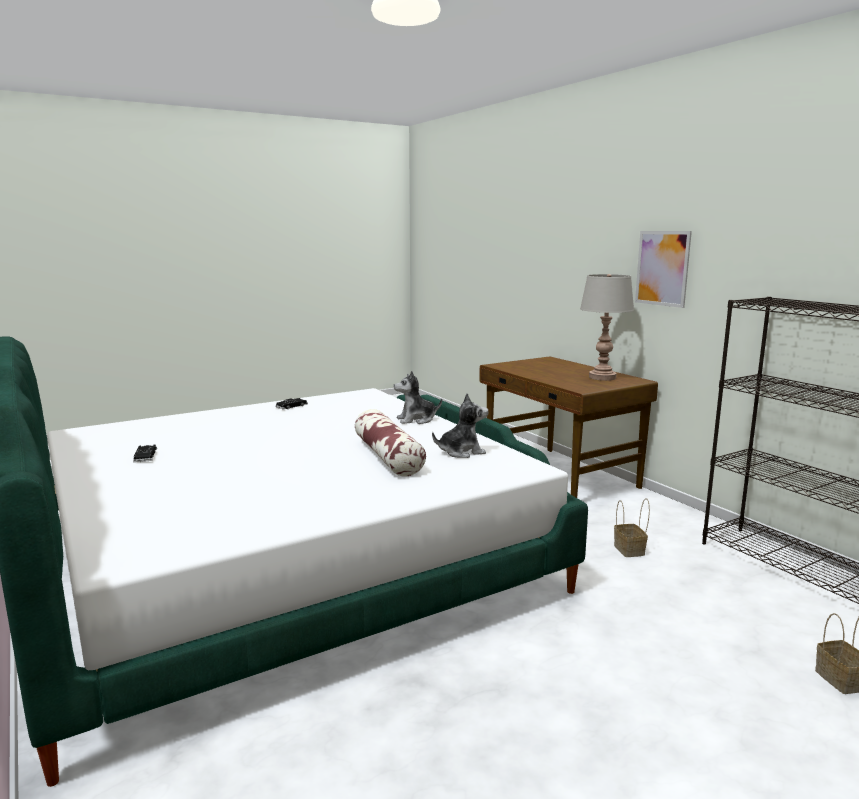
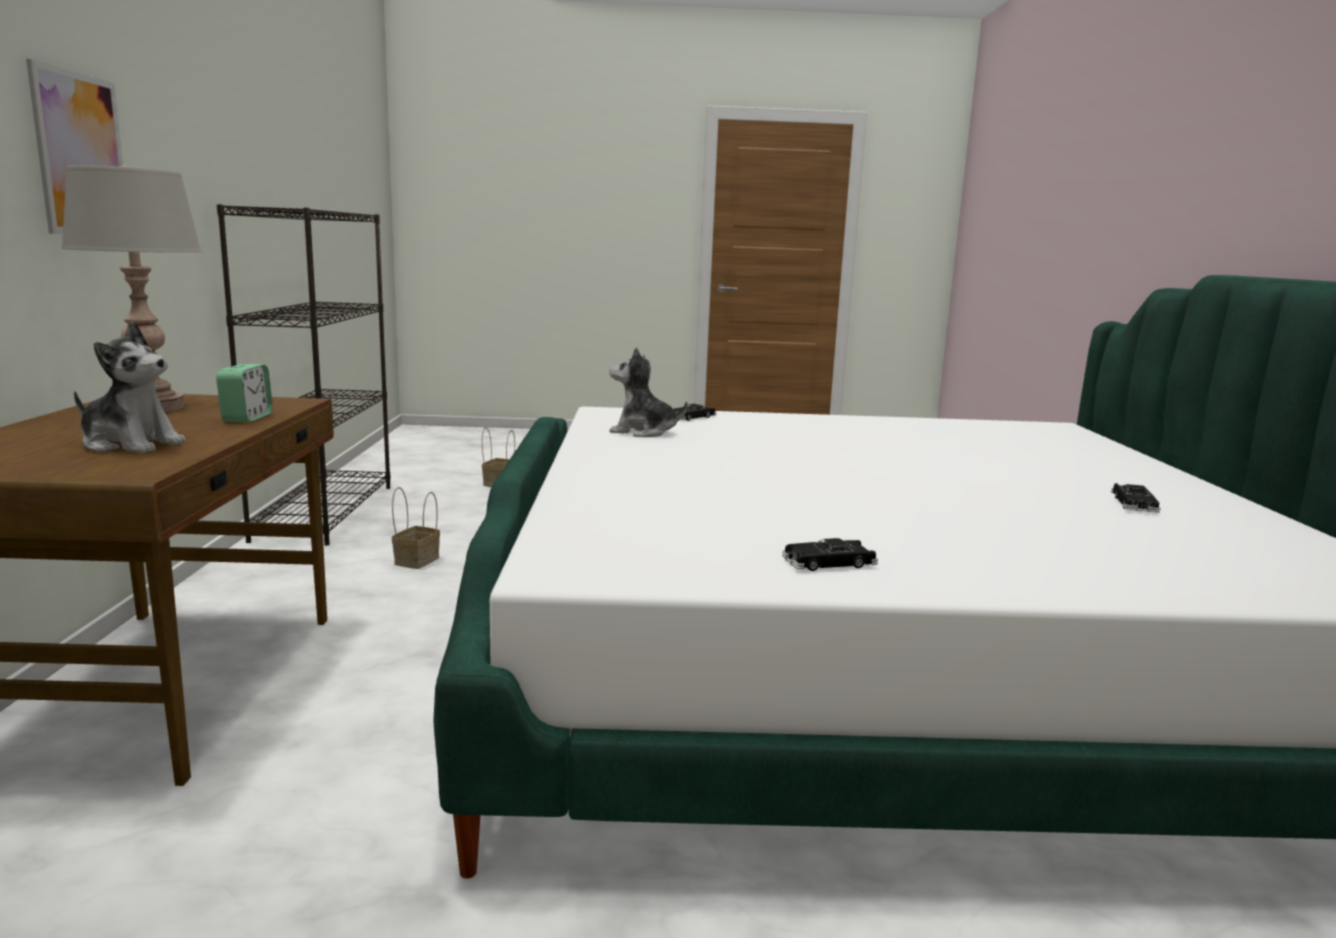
camera: 150 degrees left, 0 degrees up
(387, 456) = (744, 443): pillow -> none
(416, 420) = (604, 476): plush toy -> plush toy (131, 444)
(464, 477) = (692, 417): none -> black toy car
(554, 380) = (247, 418): none -> alarm clock

